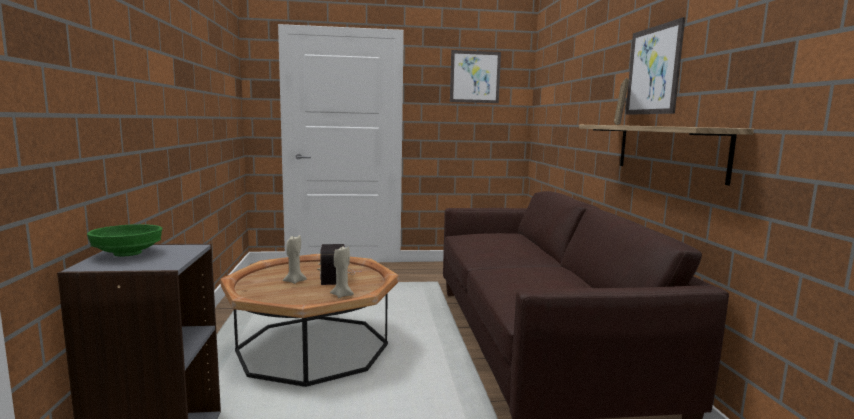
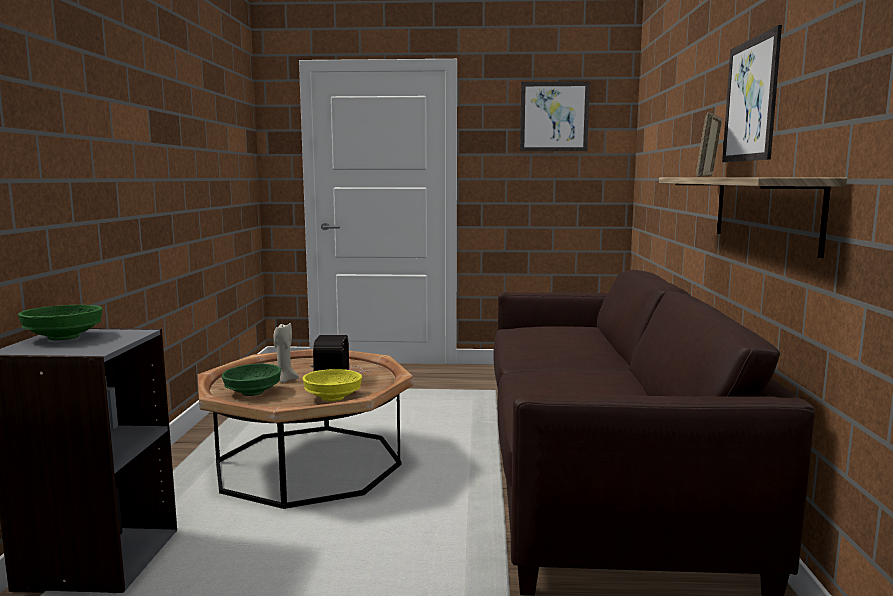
camera: 10 degrees right, 0 degrees up
(272, 292) = (252, 392): none -> green bowl
(342, 295) = (333, 398): beige candle -> yellow bowl

